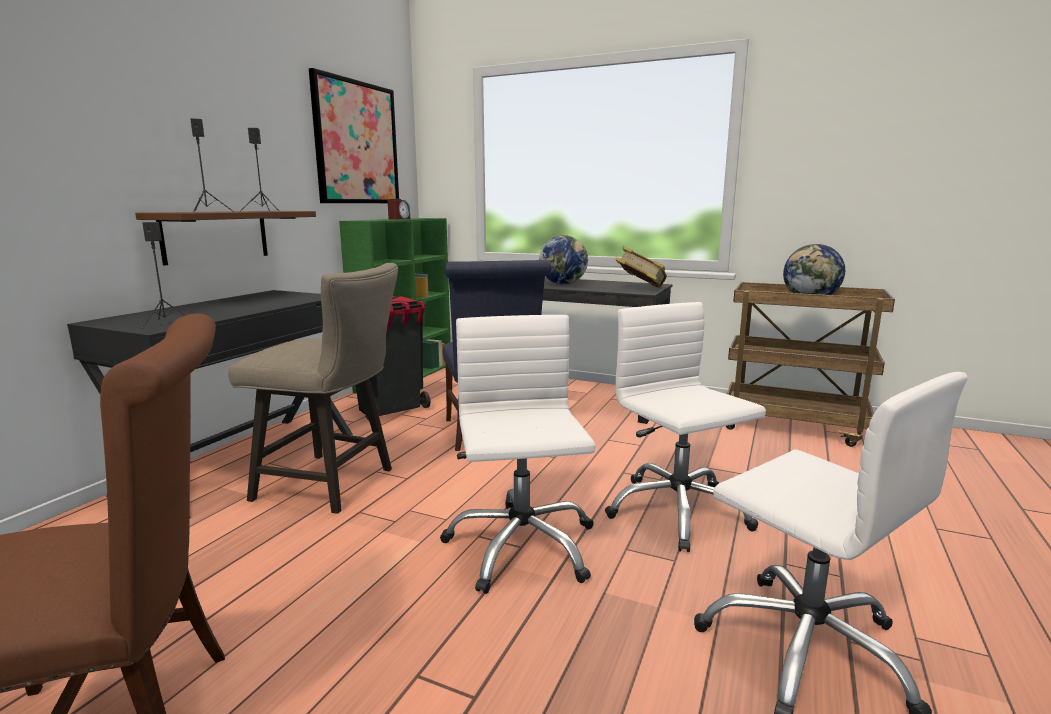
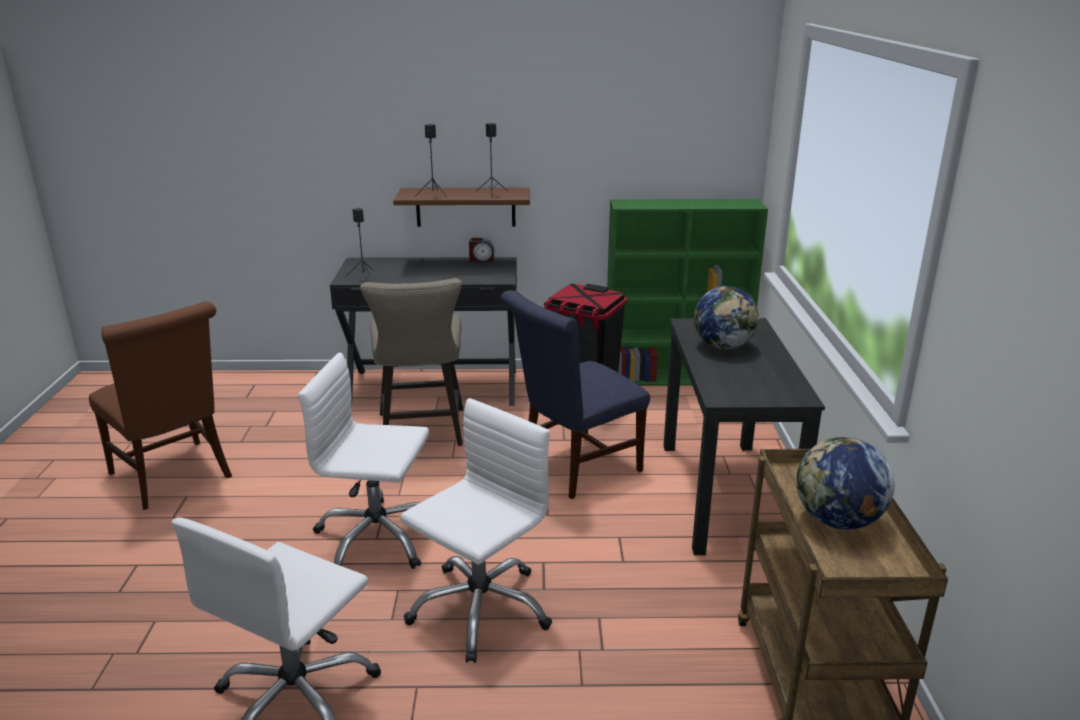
camera: 65 degrees right, 10 degrees up
(356, 143) = (655, 116): picture -> none
(399, 219) = (682, 205): alarm clock -> alarm clock (481, 259)
(520, 546) = (377, 538): white office chair -> white office chair turned 135 degrees counterclockwise
(640, 288) = (748, 392): book -> none

